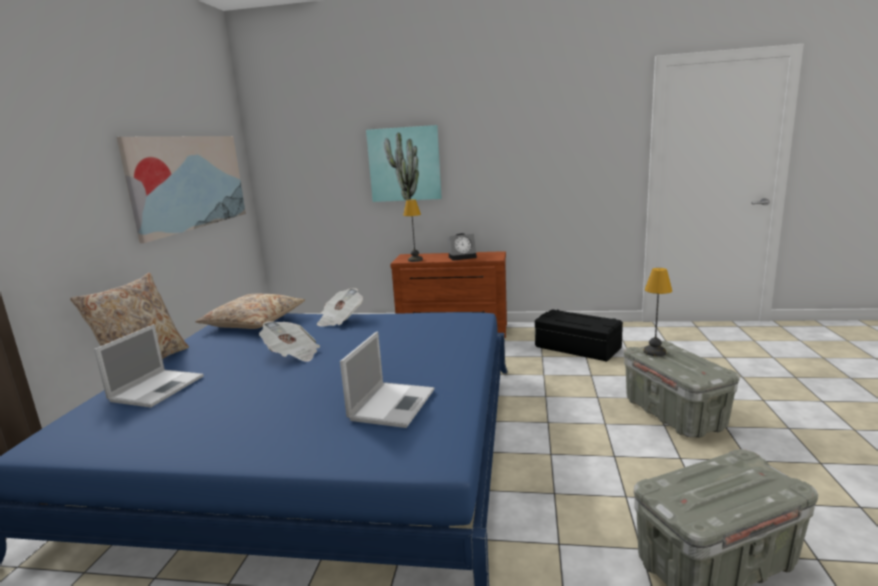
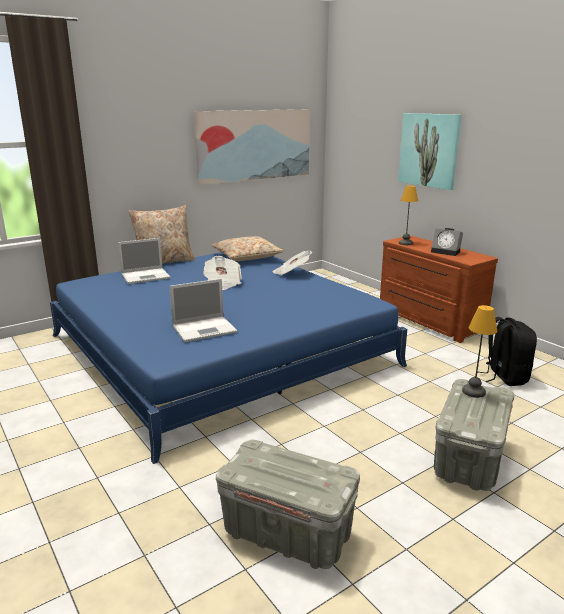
camera: 45 degrees right, 5 degrees up
(576, 348) = (504, 377): black storage box -> black backpack

